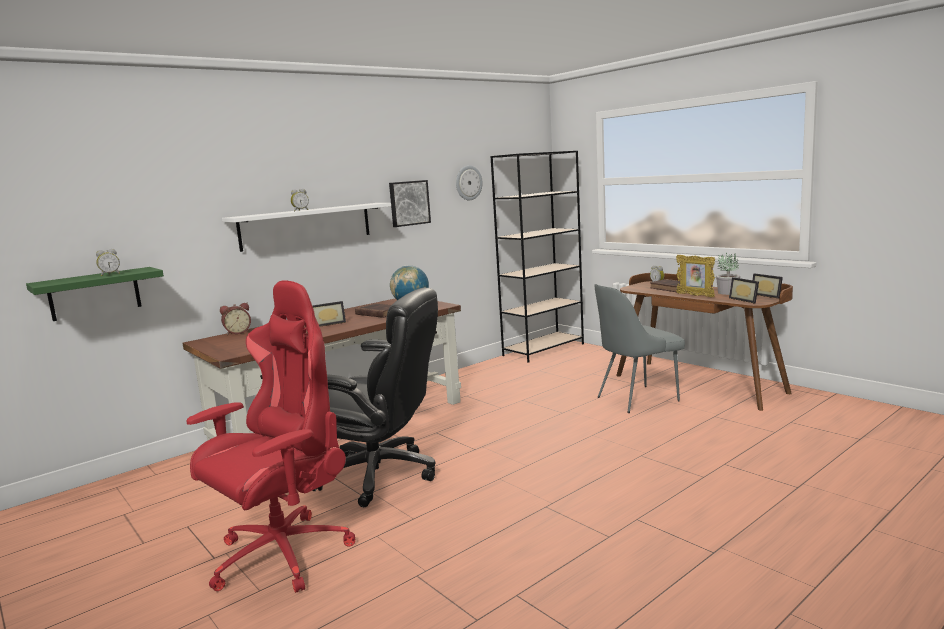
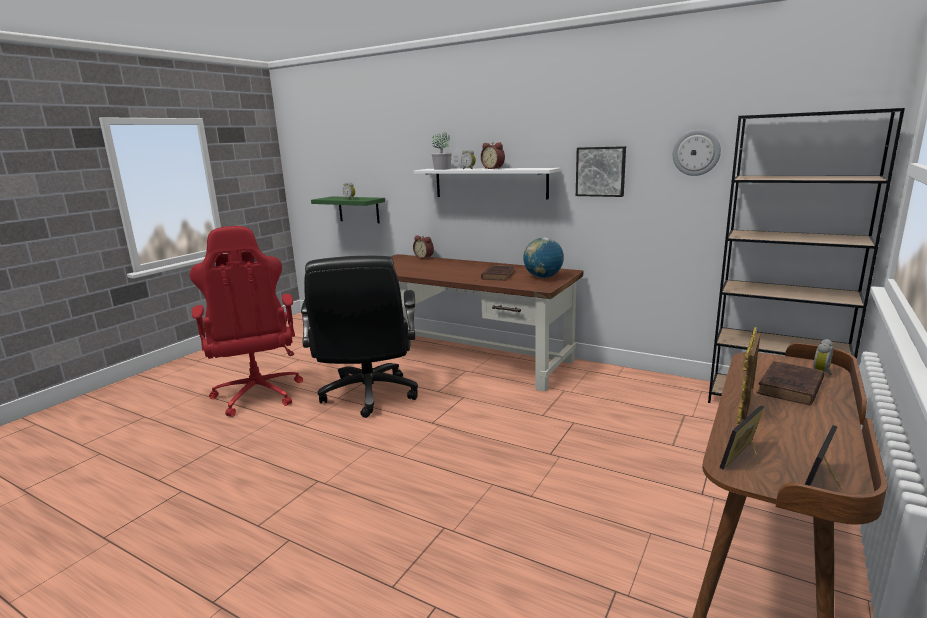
camera: 70 degrees right, 5 degrees up
(280, 556) = (258, 394): red office chair -> red office chair turned 45 degrees clockwise
(321, 208) = (493, 168): none -> alarm clock
(328, 324) = (455, 270): picture frame -> none
(637, 399) = (635, 505): grey chair -> none
(727, 292) = (808, 438): potted plant -> potted plant (442, 169)

